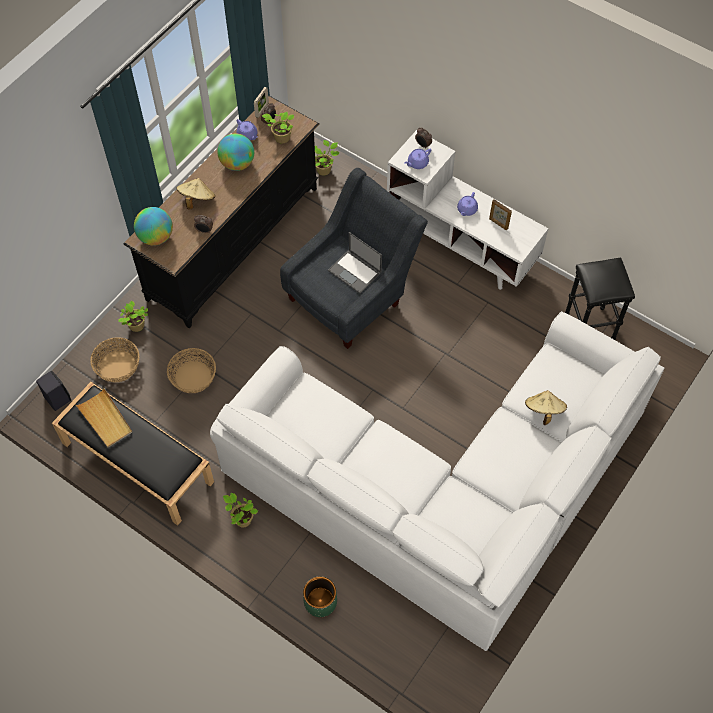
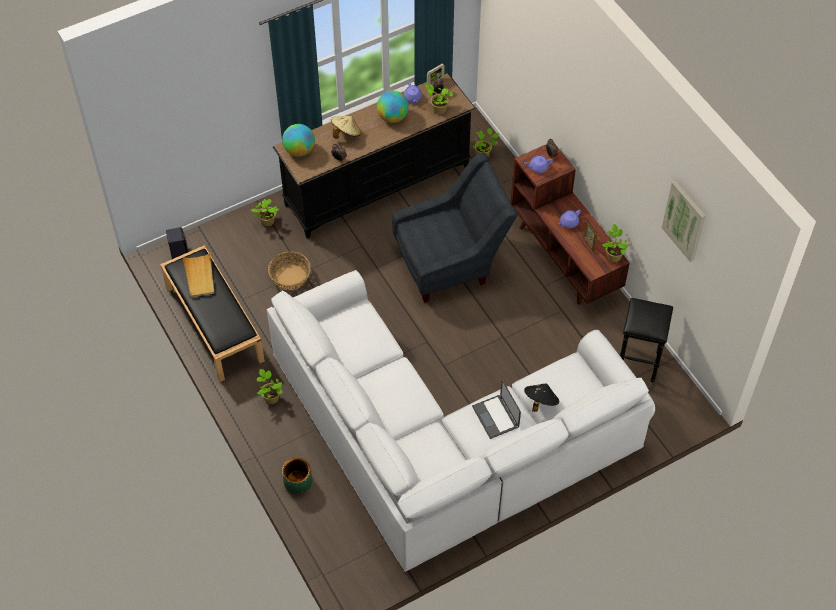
camera: 25 degrees right, 5 degrees down
(118, 366) = (237, 246): basket -> none
(355, 272) = (451, 239): laptop -> laptop (496, 417)
(462, 246) = (565, 257): white tv stand -> brown tv stand
(529, 227) = (613, 256): none -> potted plant
(543, 411) = (540, 401): beige hat -> black hat
(633, 164) = (684, 220): none -> picture

